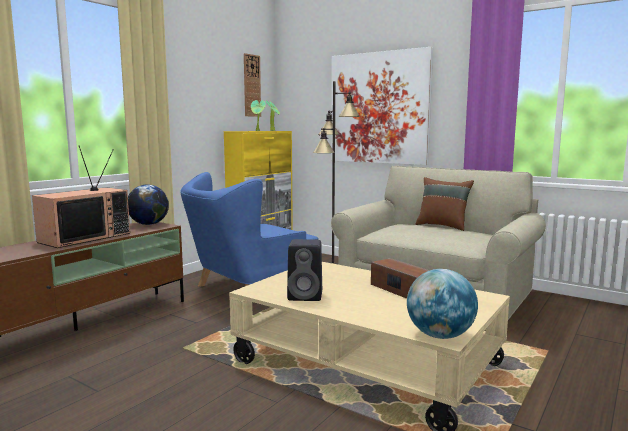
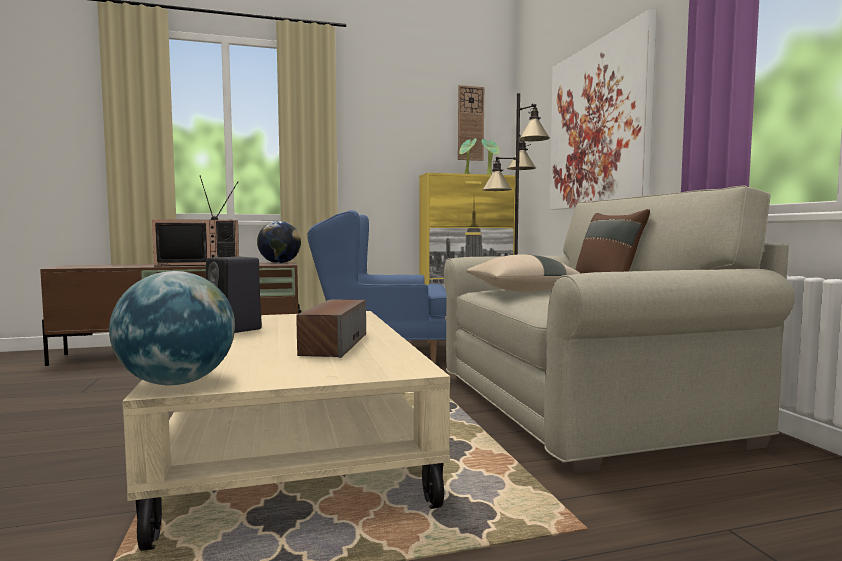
camera: 40 degrees right, 5 degrees down
(411, 233) = (520, 291): none -> beige pillow

